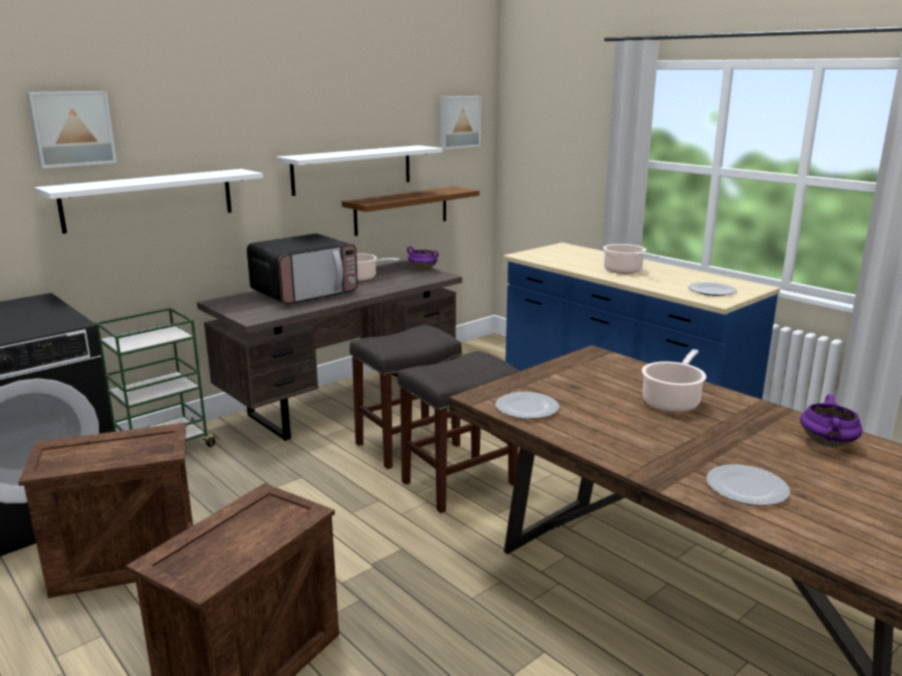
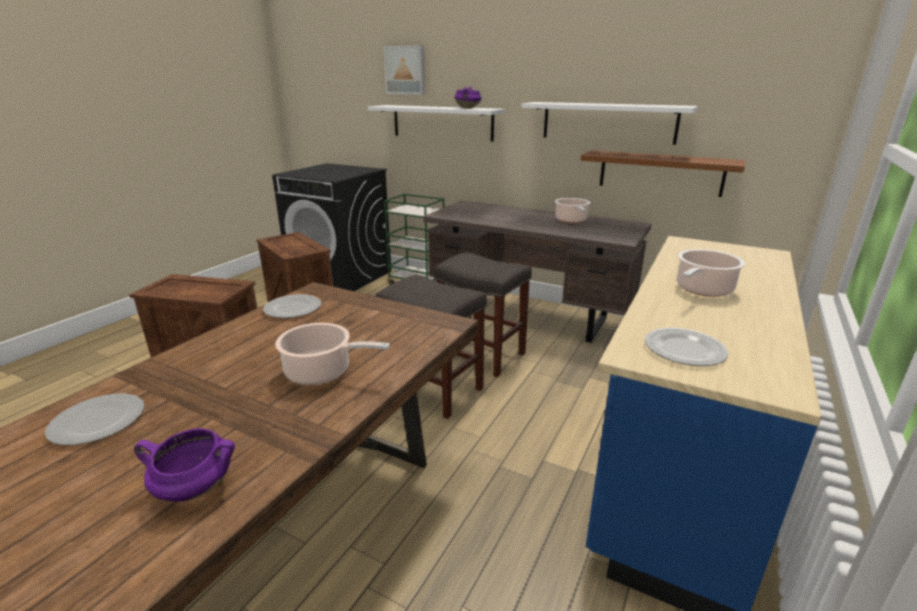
camera: 70 degrees right, 5 degrees up
(305, 292) = (511, 214): microwave -> none
(423, 270) = (630, 232): purple cooking pot -> purple cooking pot (468, 108)
(458, 122) = (770, 82): picture -> none

